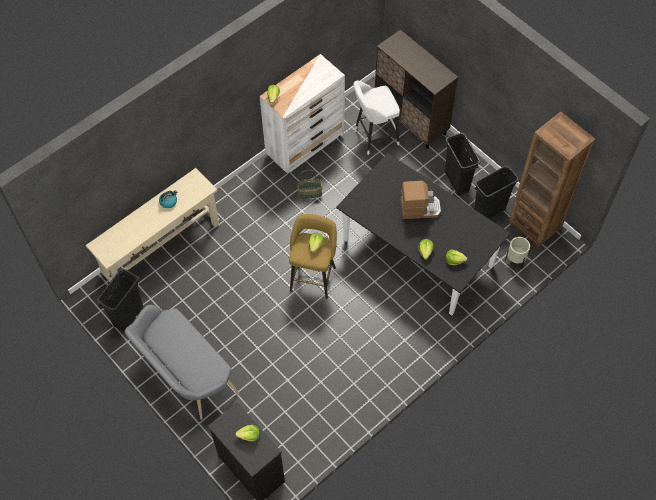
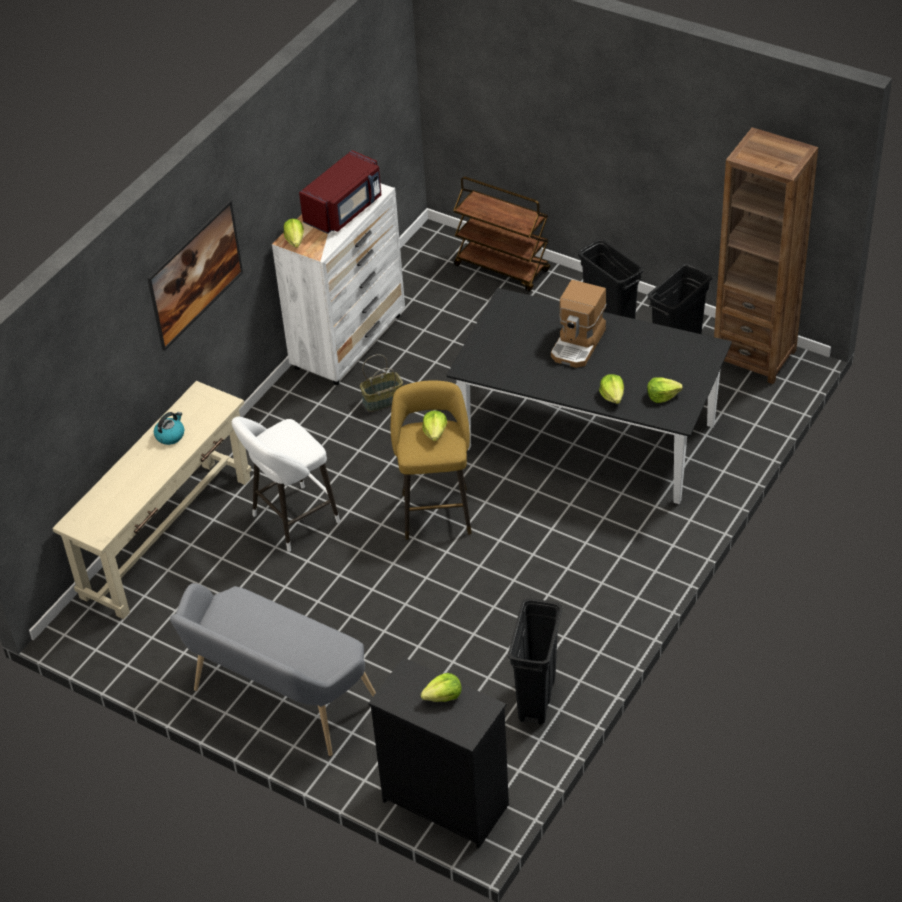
camera: 15 degrees left, 15 degrees down
(128, 316) = (147, 645): black trash can -> black trash can (537, 699)
(202, 124) = (199, 292): none -> picture
(309, 83) = (344, 210): none -> red microwave
(374, 137) = (454, 304): white stool -> white stool (291, 521)
(411, 119) = (502, 268): brown cabinet -> brown cart
(419, 208) = (578, 344): coffee machine -> coffee machine turned 135 degrees clockwise
(515, 261) = (745, 408): beige planter -> none

